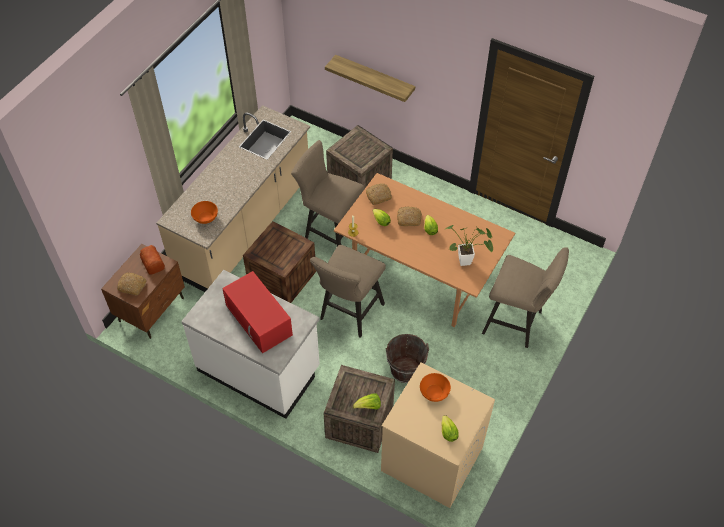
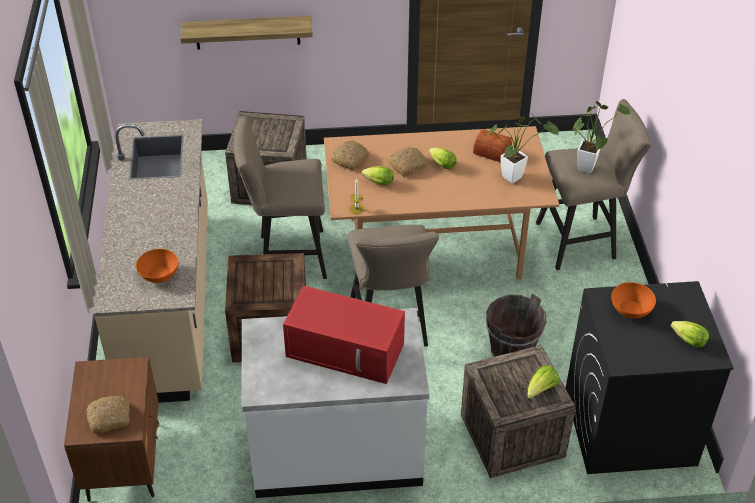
camera: 35 degrees left, 10 degrees down
(153, 262) = (114, 375): bread -> bread (491, 151)
(431, 459) = (628, 427): beige washing machine -> black washing machine
(520, 279) = (587, 165): none -> potted plant

